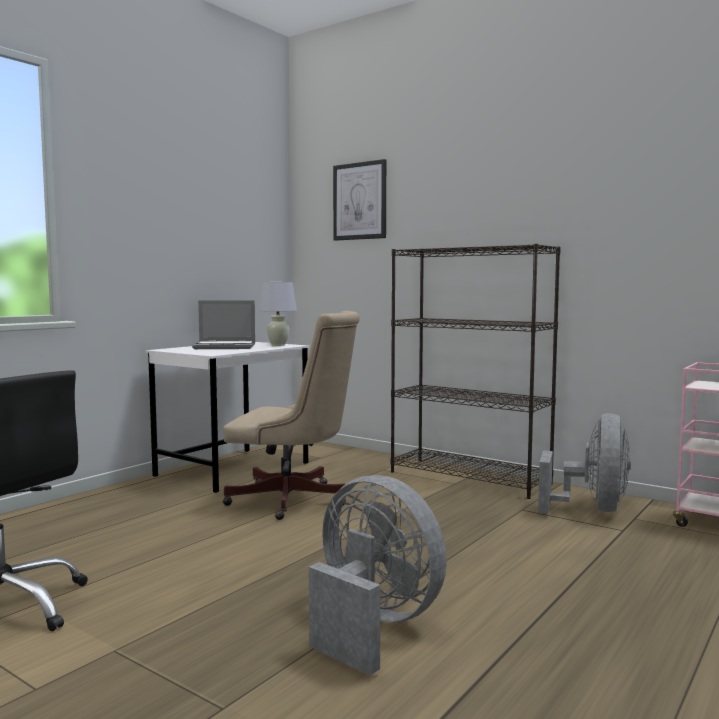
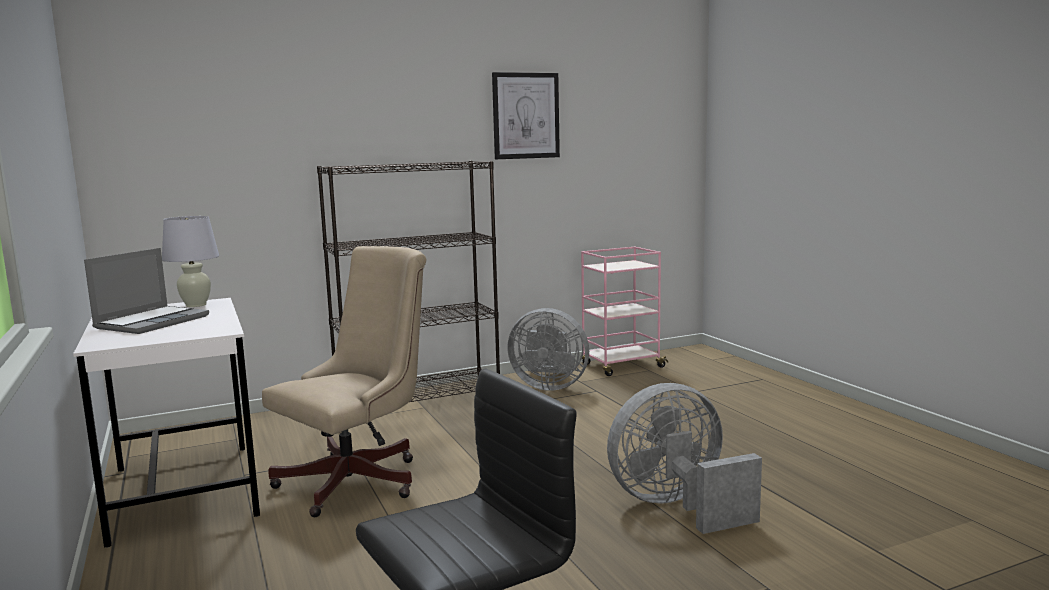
camera: 60 degrees left, 5 degrees up
(360, 201) = (208, 100): picture -> picture (526, 116)
(592, 509) = (549, 386): grey fan -> grey fan turned 150 degrees clockwise

